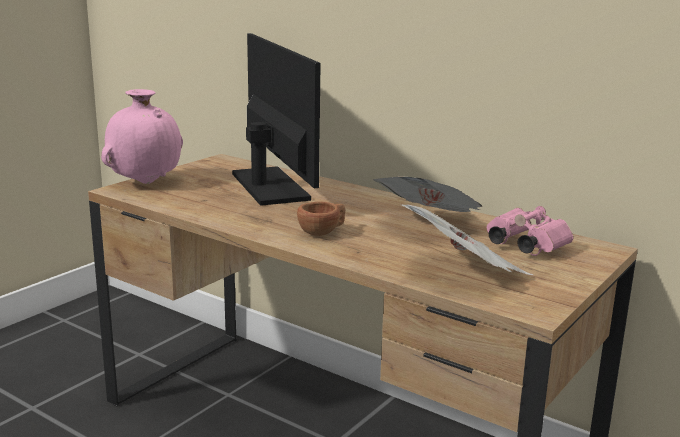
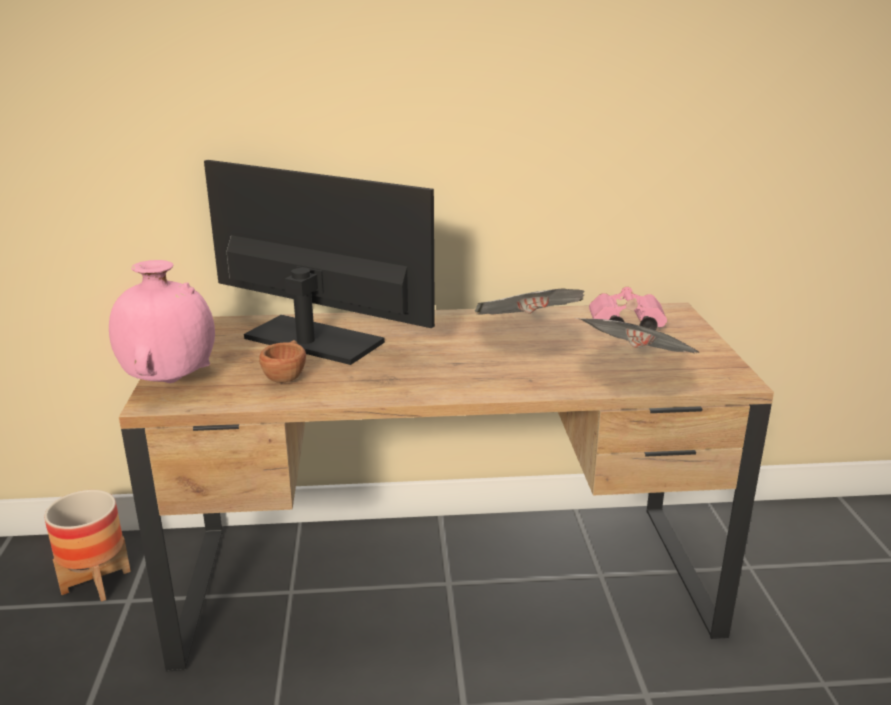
camera: 40 degrees left, 5 degrees up
(136, 336) = (96, 582): none -> planter
(323, 232) = (465, 372): brown cup -> brown cup (287, 376)

